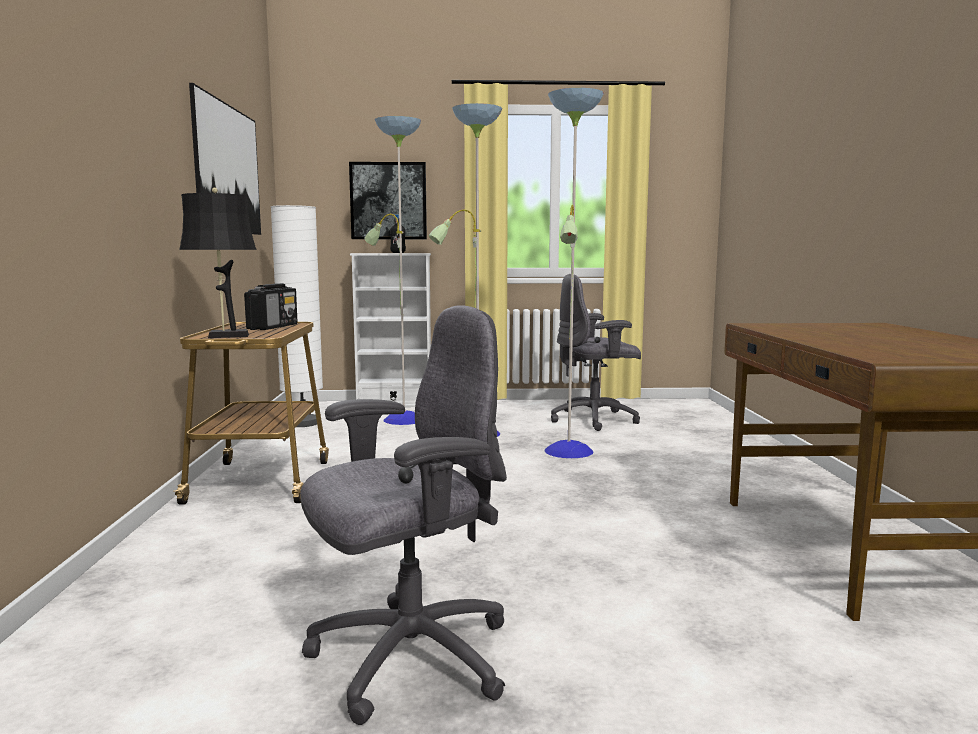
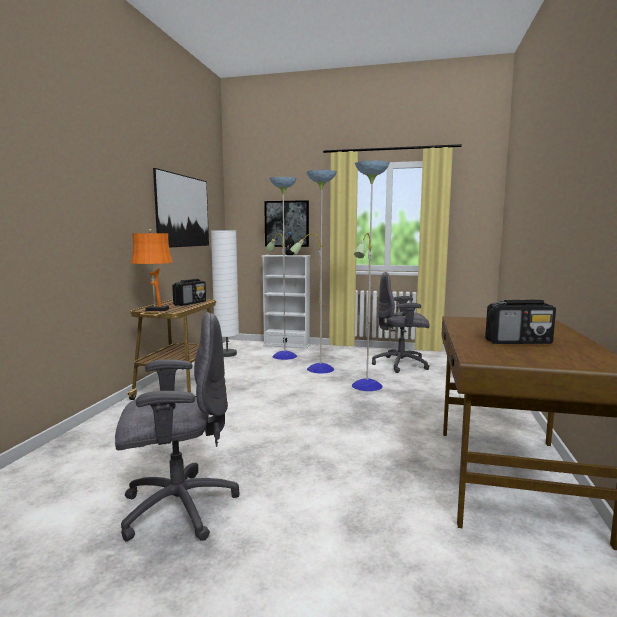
camera: 15 degrees right, 0 degrees up
(224, 336) = (155, 309): black table lamp -> orange table lamp
(894, 342) = (518, 342): none -> radio

